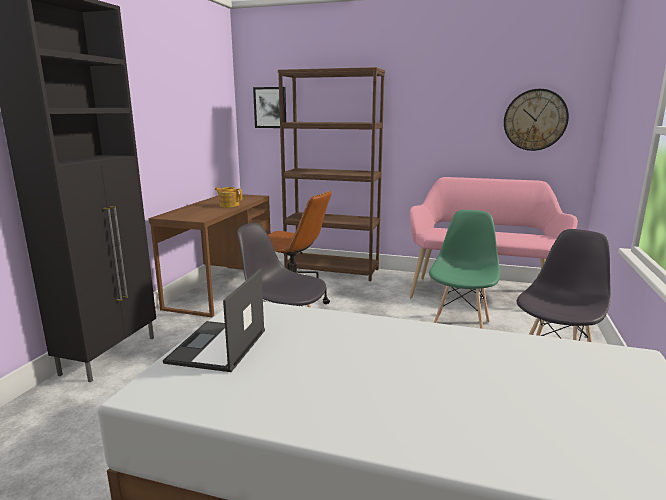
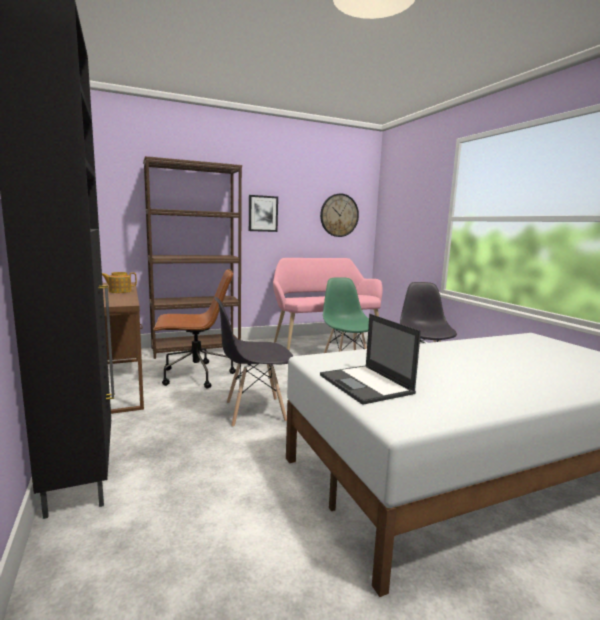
camera: 40 degrees left, 5 degrees down
(270, 107) = (116, 194): picture -> picture (263, 213)

